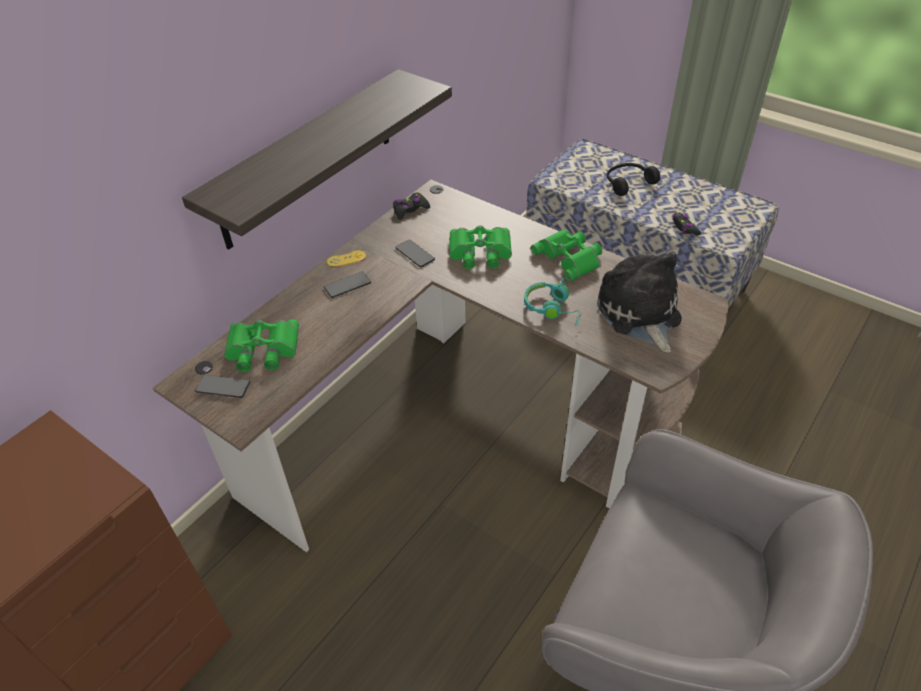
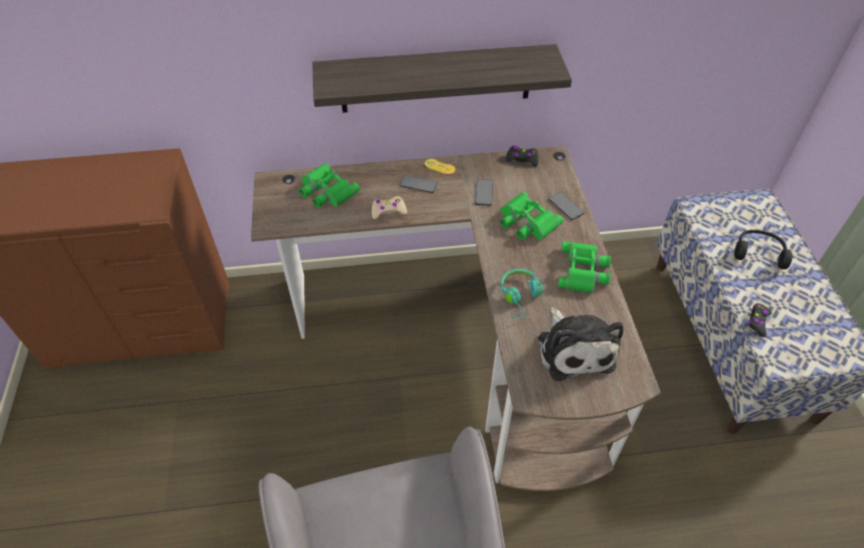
camera: 45 degrees right, 5 degrees up
(223, 387) = (282, 198): phone -> phone (565, 206)
(350, 324) = (388, 211): none -> beige game controller
(639, 314) = (574, 348): plush toy -> plush toy turned 135 degrees clockwise

